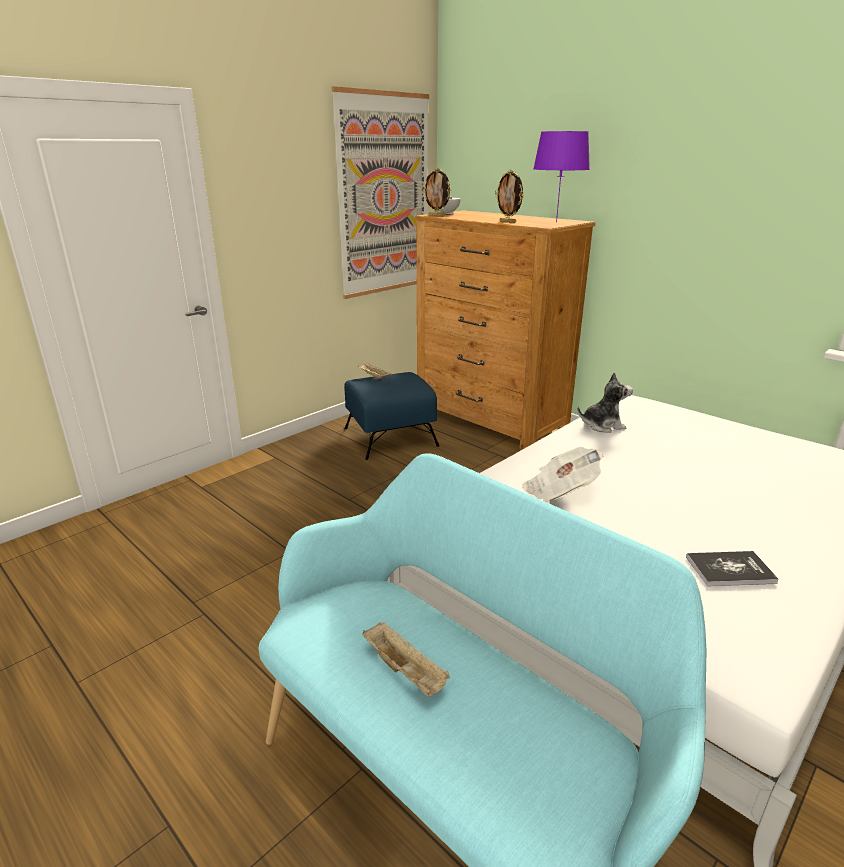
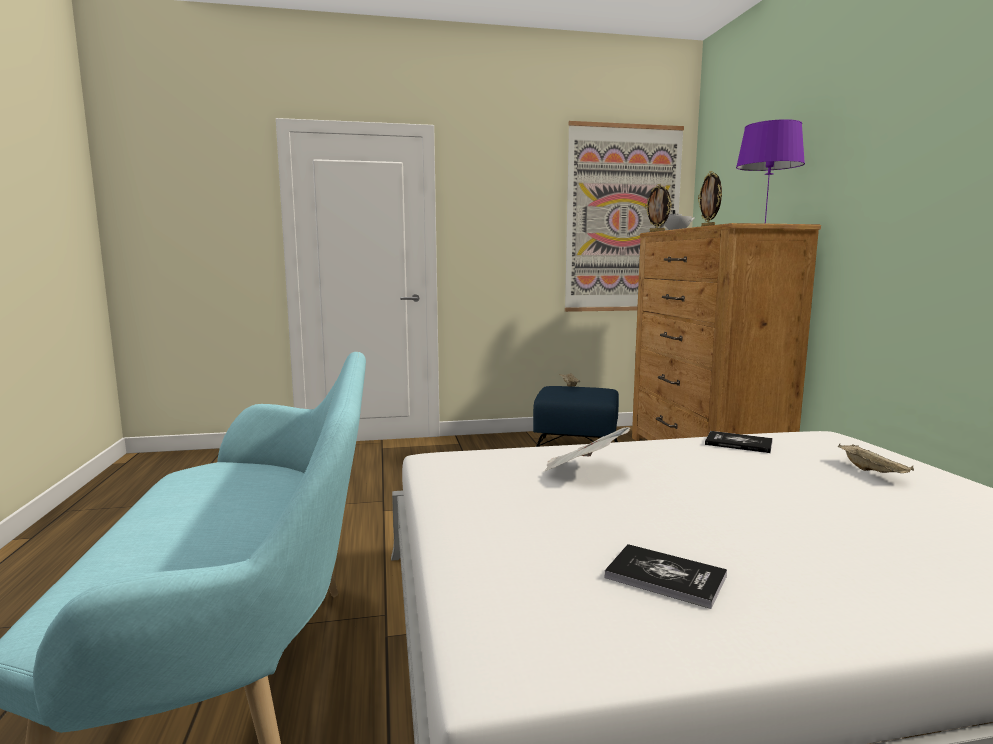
camera: 35 degrees right, 15 degrees down
(406, 671) = (196, 511): beige tray -> beige tray (873, 472)
(602, 425) = (738, 443): plush toy -> book

